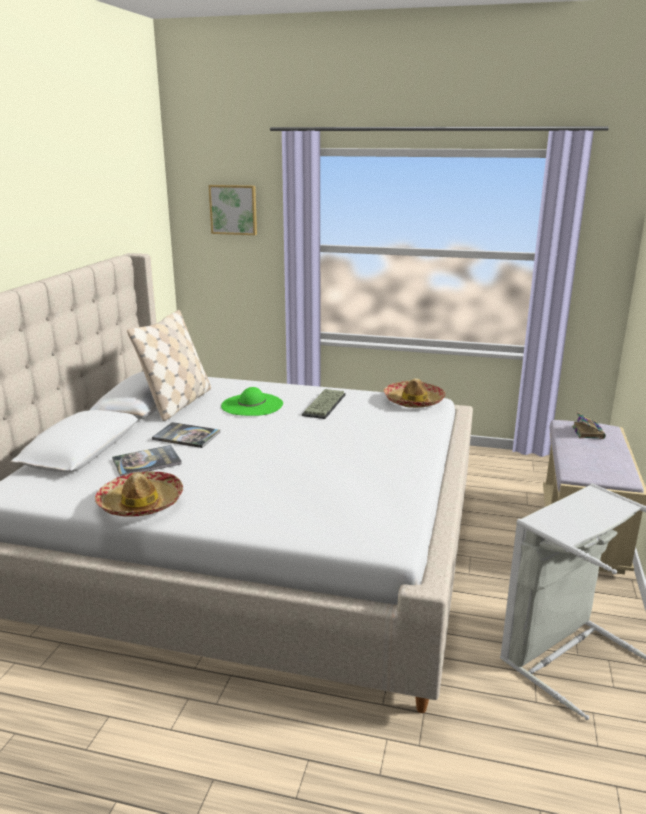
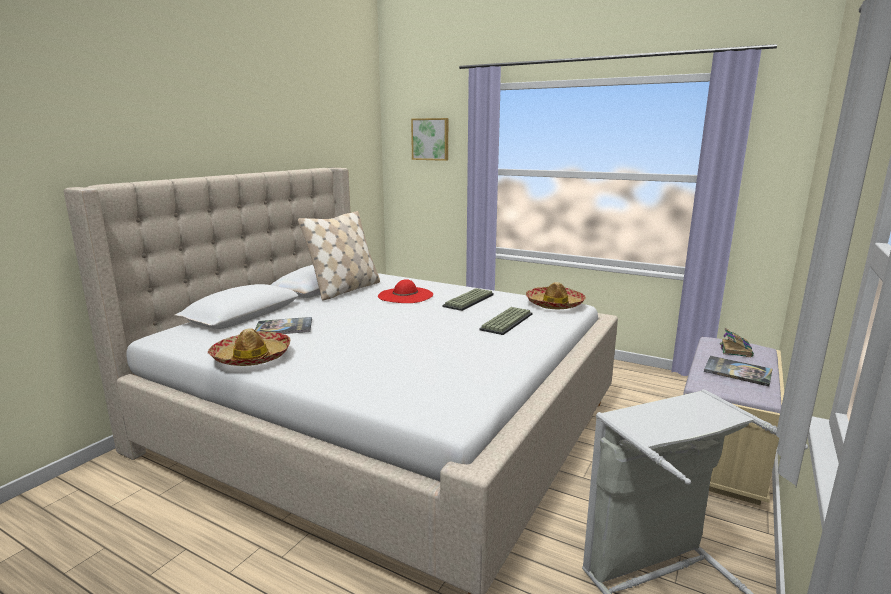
camera: 15 degrees right, 5 degrees down
(186, 436) = (332, 312): book -> book (737, 371)
(252, 405) = (405, 295): green hat -> red hat
(378, 428) = (506, 321): none -> keyboard

